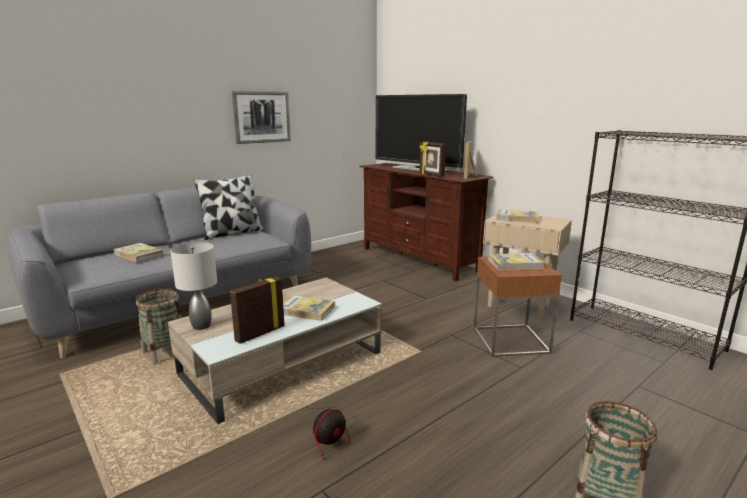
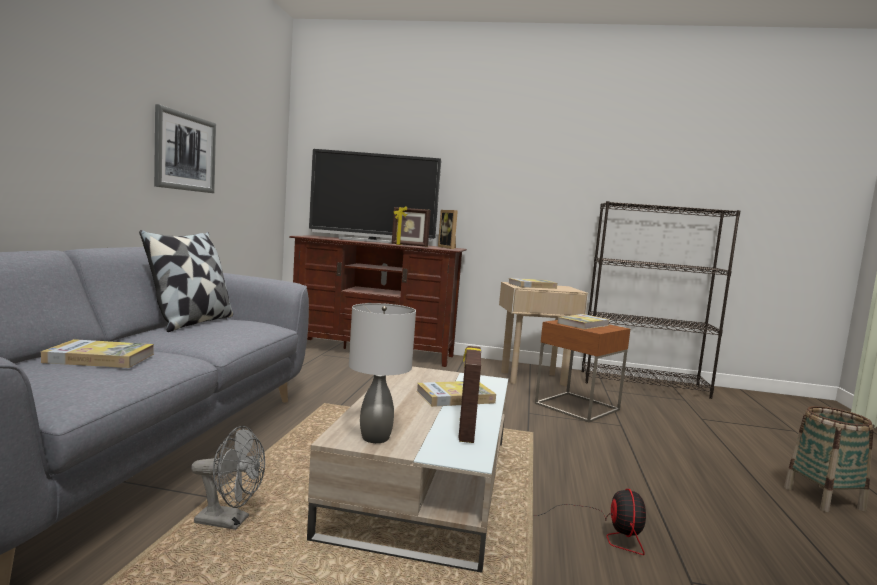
camera: 40 degrees left, 10 degrees down
(165, 353) = (229, 521): basket -> grey fan

